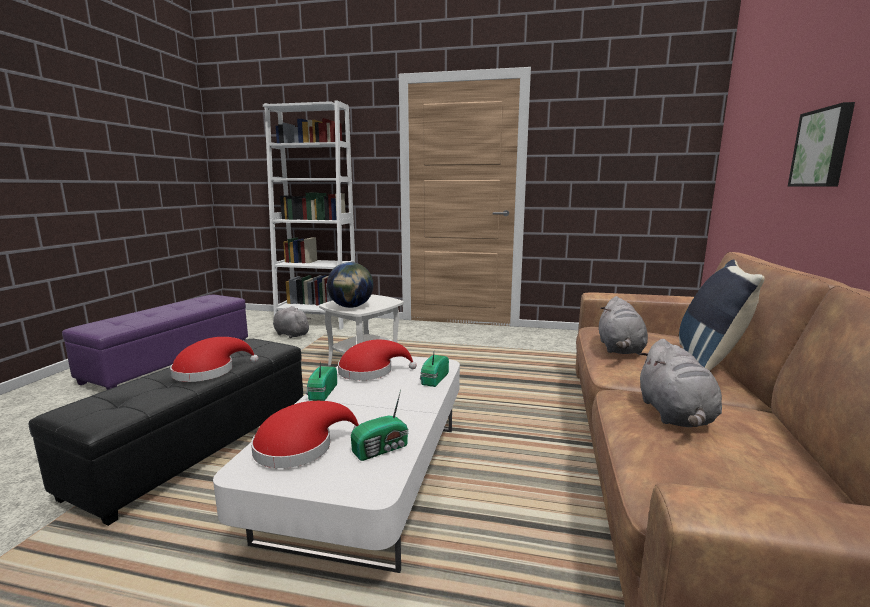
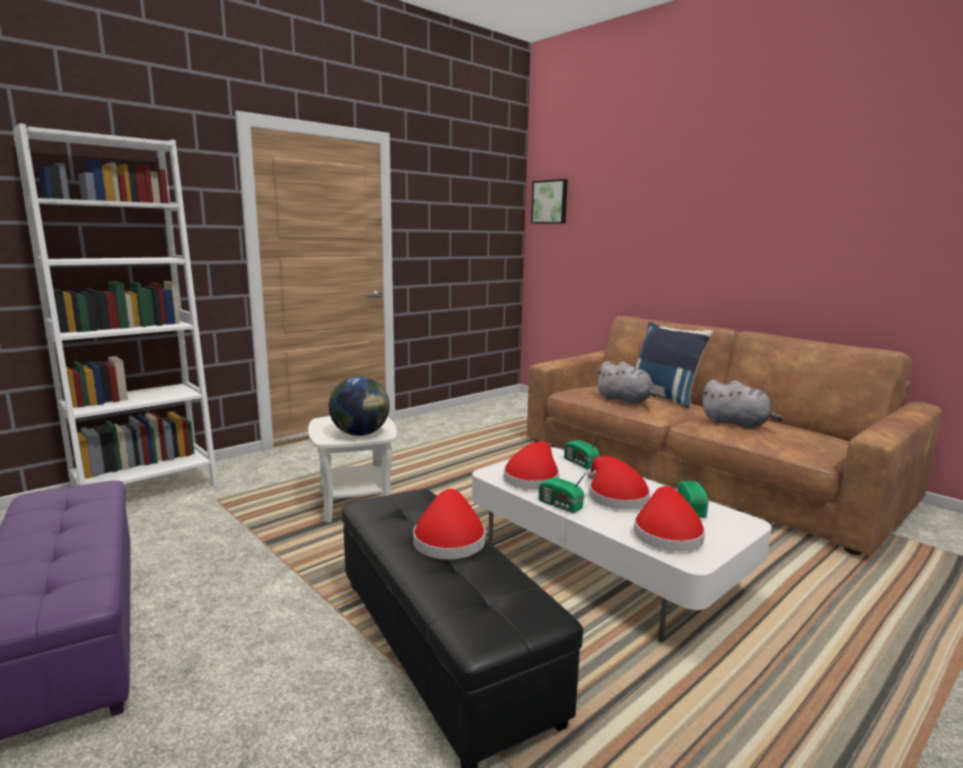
camera: 55 degrees left, 0 degrees up
(290, 334) = (162, 518): grey plush toy -> none
(368, 408) = (615, 496): none -> red hat
(823, 148) = (666, 244): picture -> picture (550, 202)

